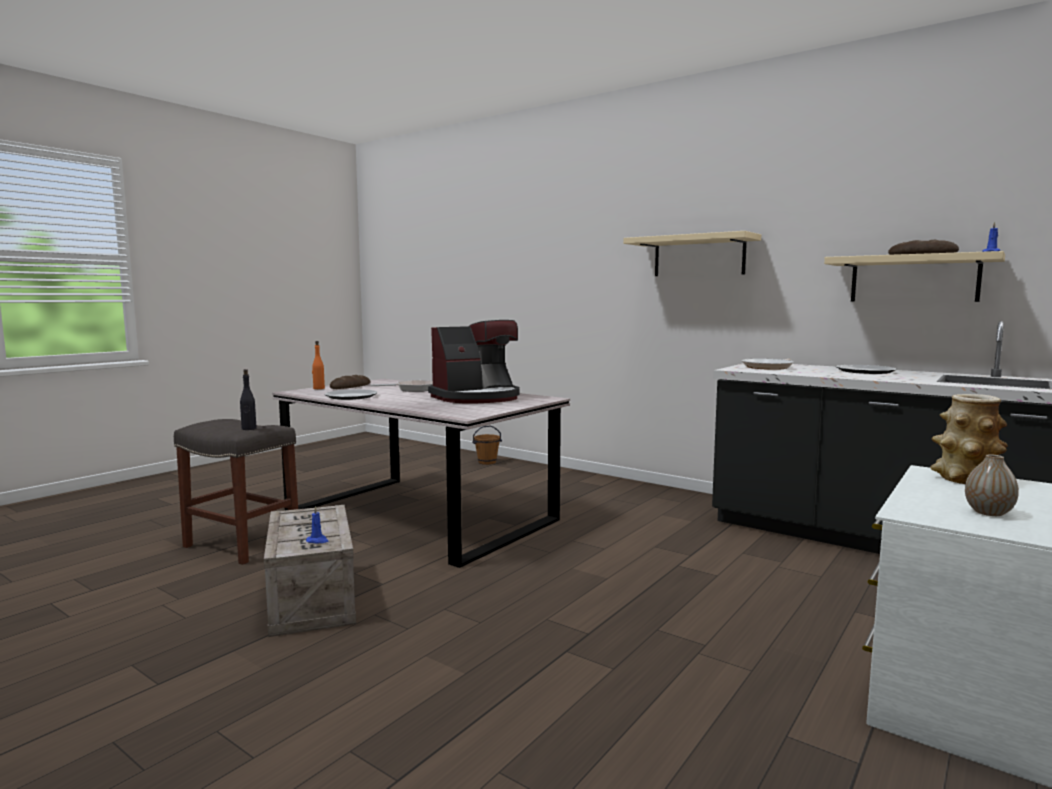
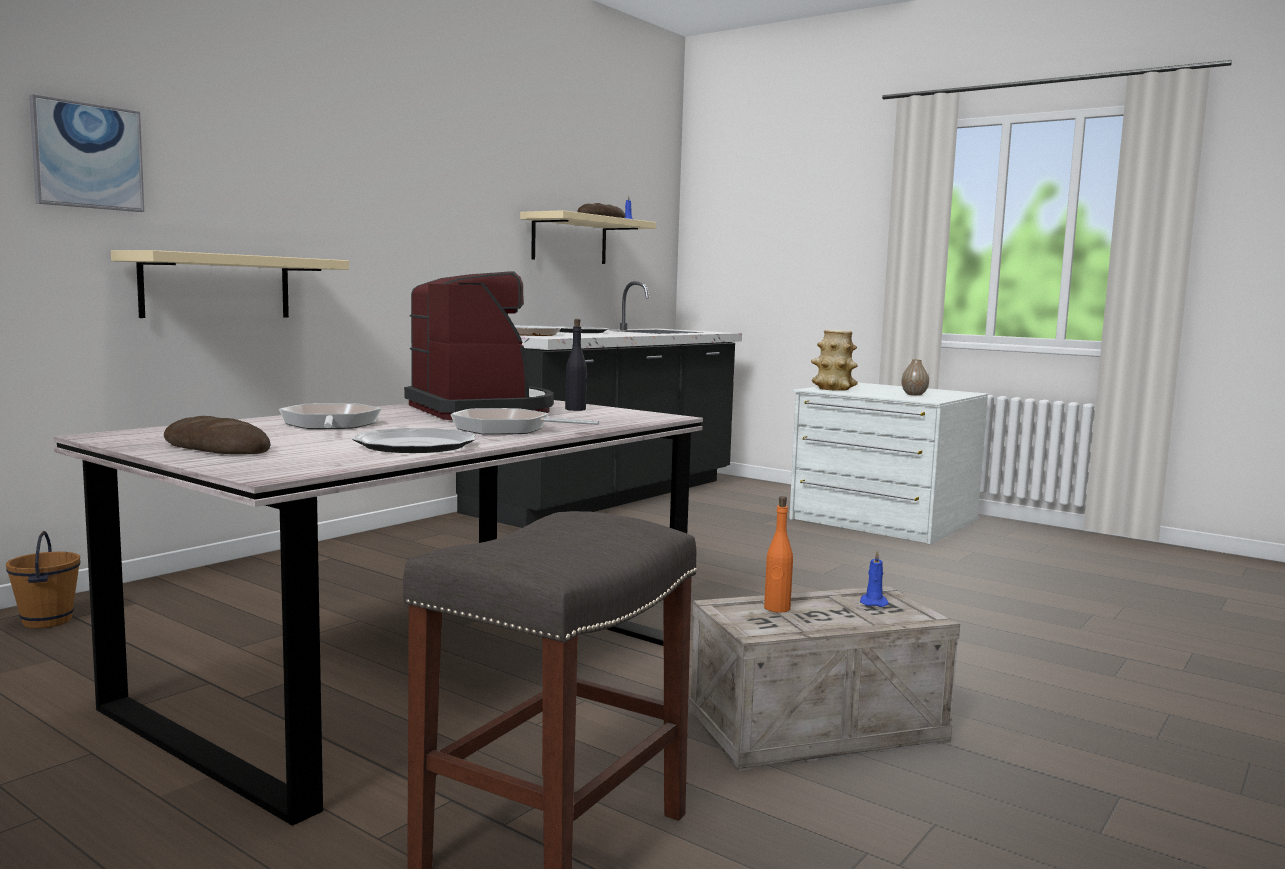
camera: 90 degrees left, 0 degrees up
(249, 429) = (628, 519): black bottle -> black bottle (575, 409)
(318, 388) = (223, 462): orange bottle -> orange bottle (777, 608)
(401, 401) = (508, 429): none -> frying pan
(536, 266) = (87, 156): none -> picture
(699, 256) = (390, 186): beige shelf -> beige shelf (216, 286)

